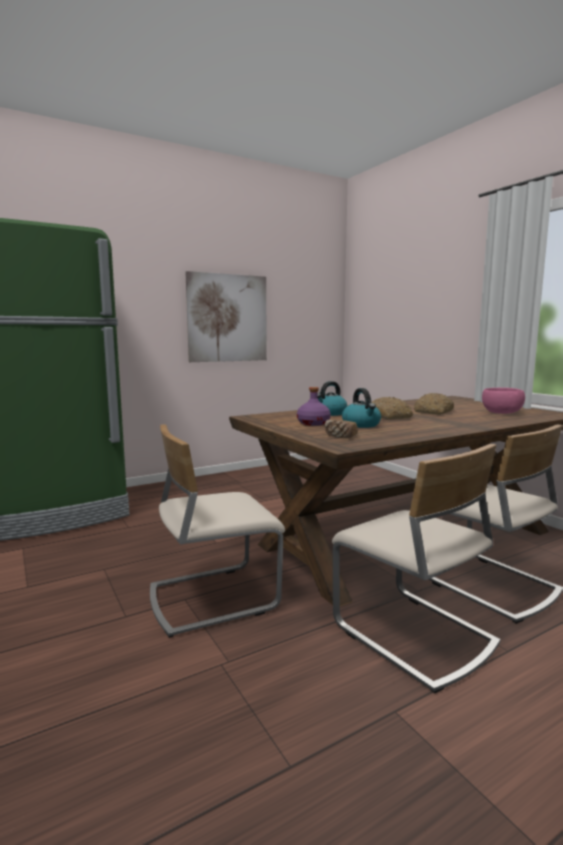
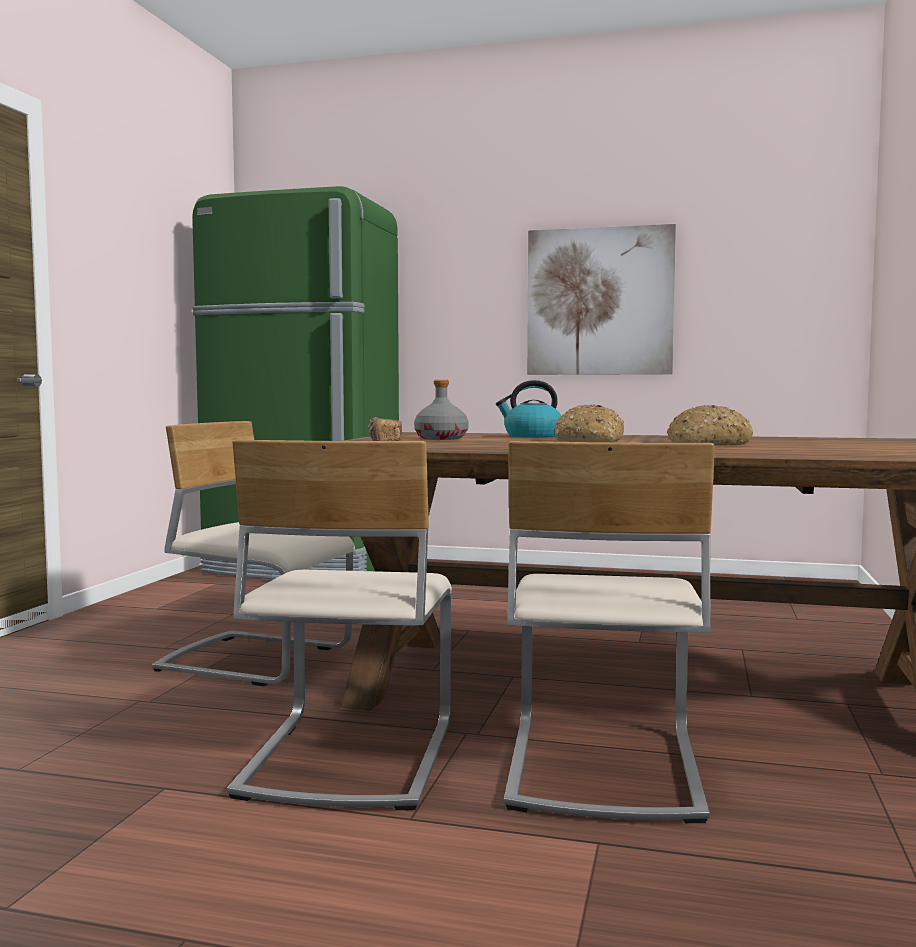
camera: 45 degrees right, 5 degrees down
(313, 423) = (441, 438): purple bottle -> grey bottle
(361, 425) = (487, 442): kettle -> none
(502, 413) = (835, 450): pink bowl -> none

